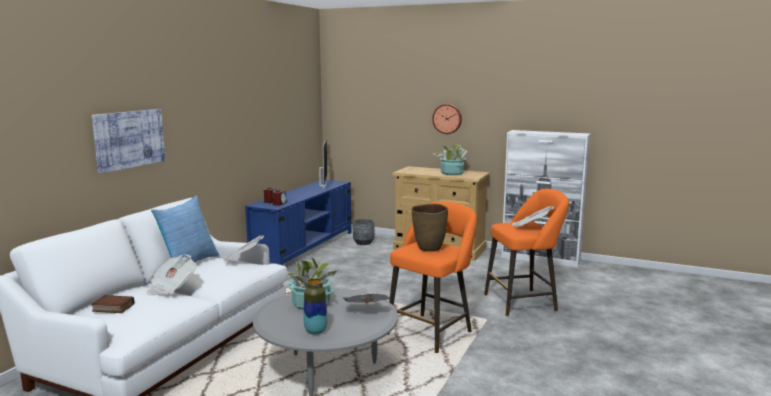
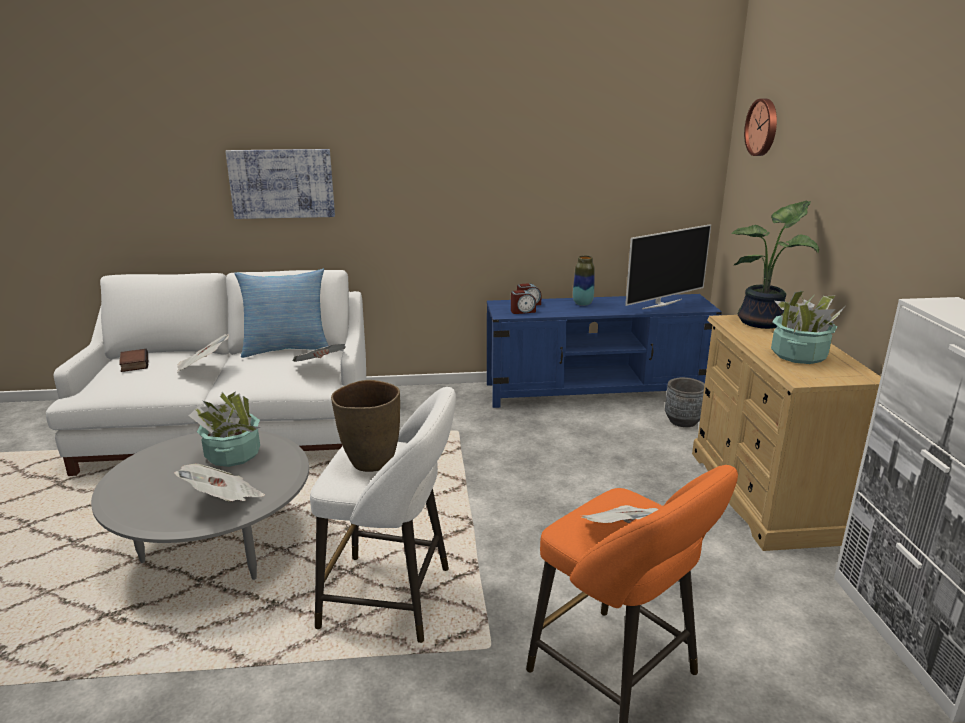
camera: 60 degrees right, 10 degrees up
(315, 331) = (140, 487): vase -> vase (582, 303)
(413, 169) = (764, 322): none -> potted plant
(432, 331) = (394, 598): orange stool -> white stool
(447, 119) = (860, 233): wall clock -> wall clock (763, 127)

